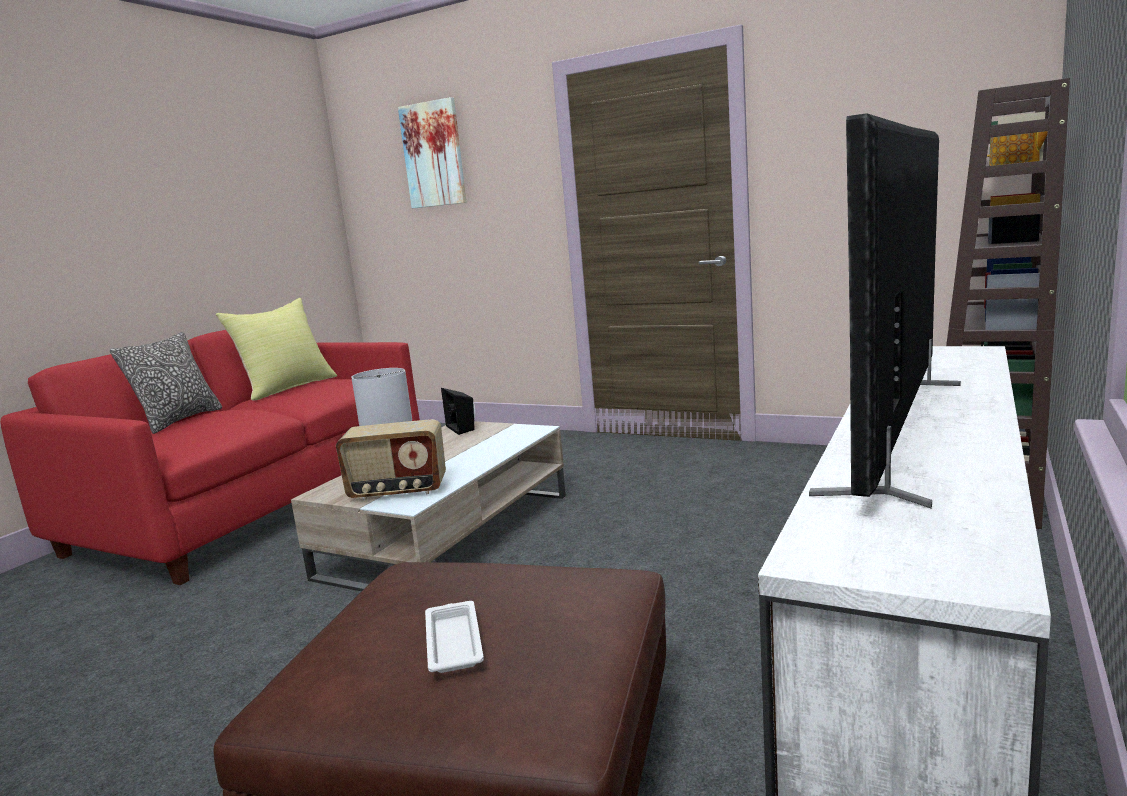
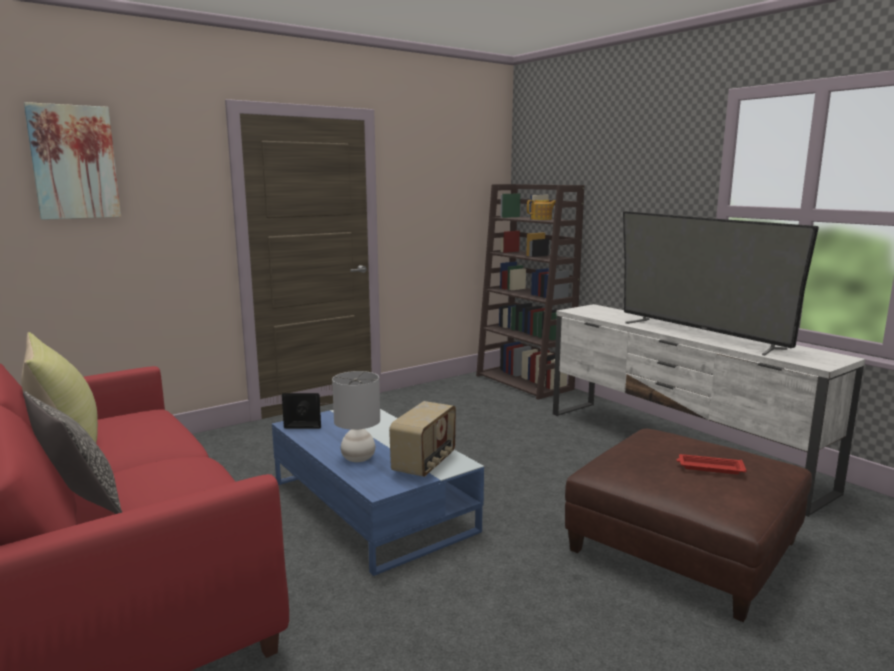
camera: 65 degrees left, 0 degrees up
(449, 534) = (371, 505): beige coffee table -> blue coffee table
(453, 642) = (709, 468): white tray -> red tray

